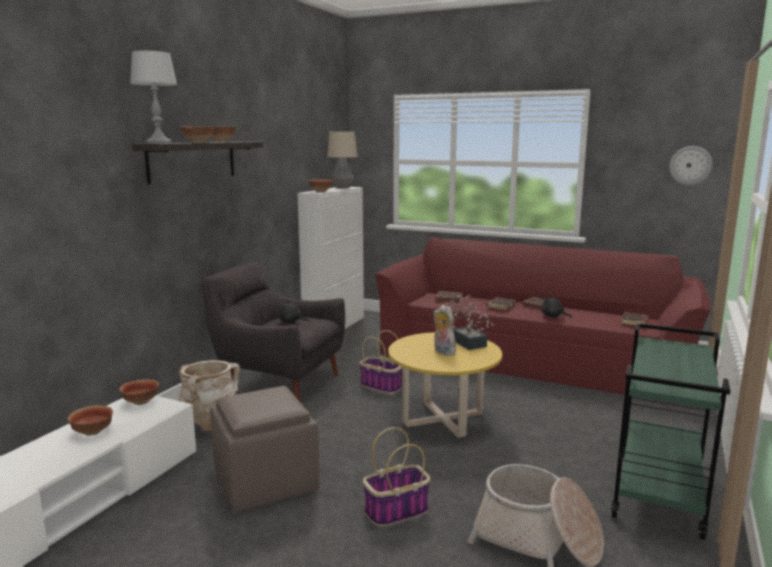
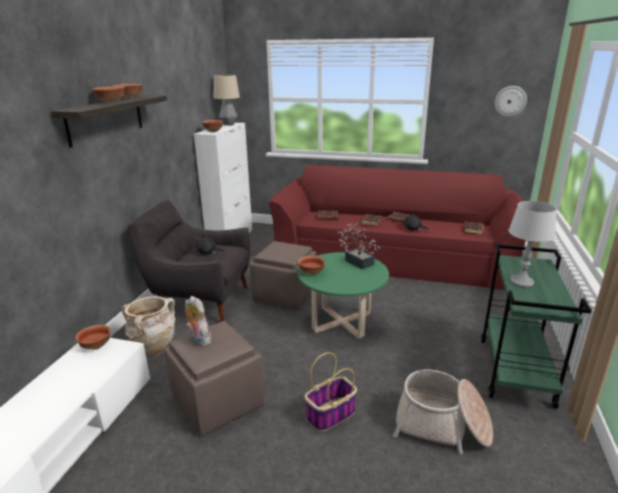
camera: 10 degrees left, 10 degrees up
(93, 432) = (62, 384): bowl -> bowl (312, 272)
(158, 143) = (77, 109): grey table lamp -> grey table lamp (521, 282)
(382, 386) = (285, 295): basket -> brown ottoman
(442, 352) = (342, 273): plush toy -> plush toy (198, 340)
(443, 419) = (342, 322): yellow coffee table -> green coffee table

